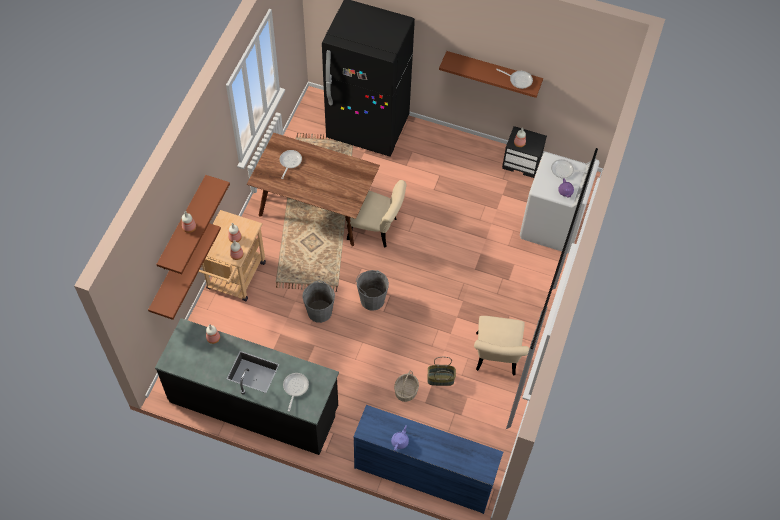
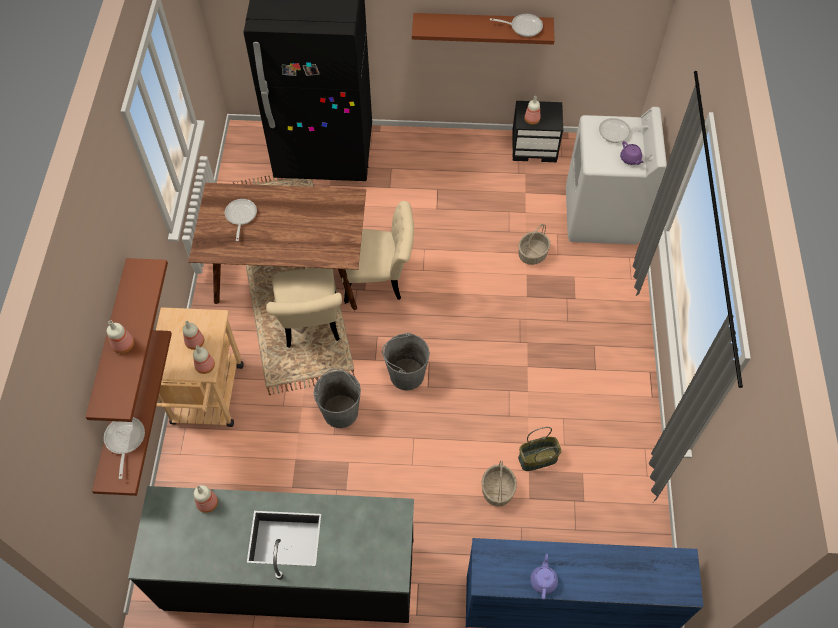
camera: 15 degrees left, 0 degrees up
(295, 388) = (357, 545): frying pan -> frying pan (125, 441)
(490, 240) = (532, 254): none -> basket
(496, 358) = (600, 408): beige chair -> beige chair (310, 326)

